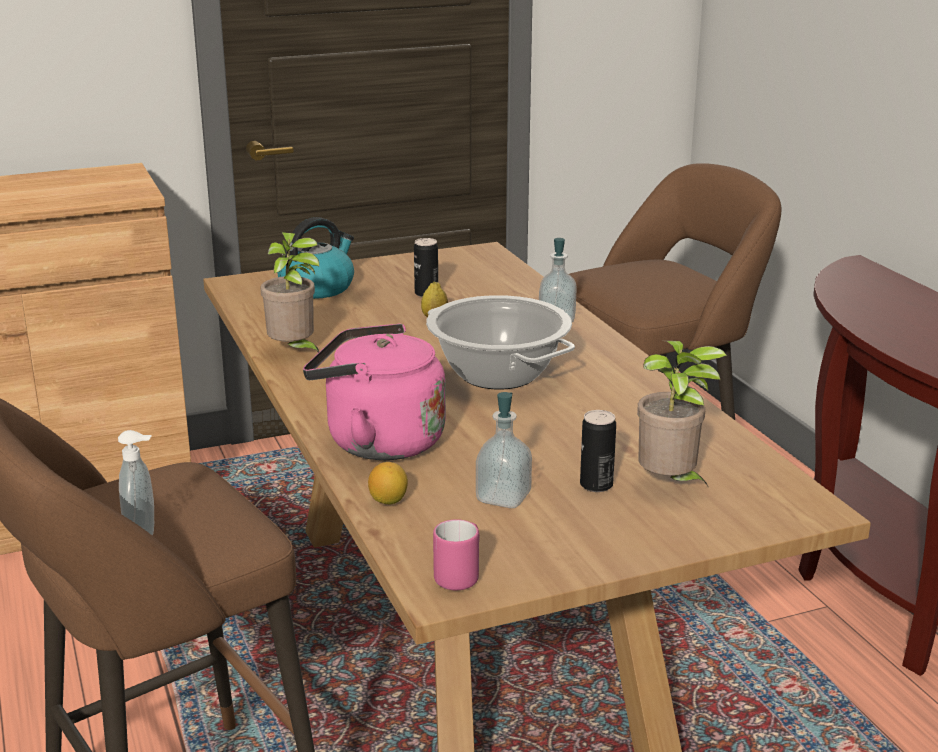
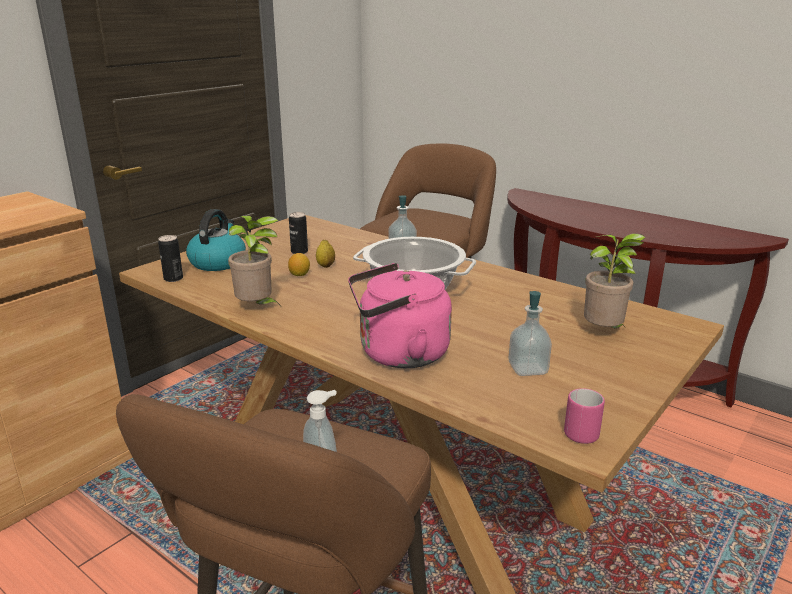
camera: 30 degrees left, 0 degrees up
(388, 501) = (462, 393): lemon -> lemon (299, 275)
(596, 485) = (567, 344): can -> can (173, 278)

